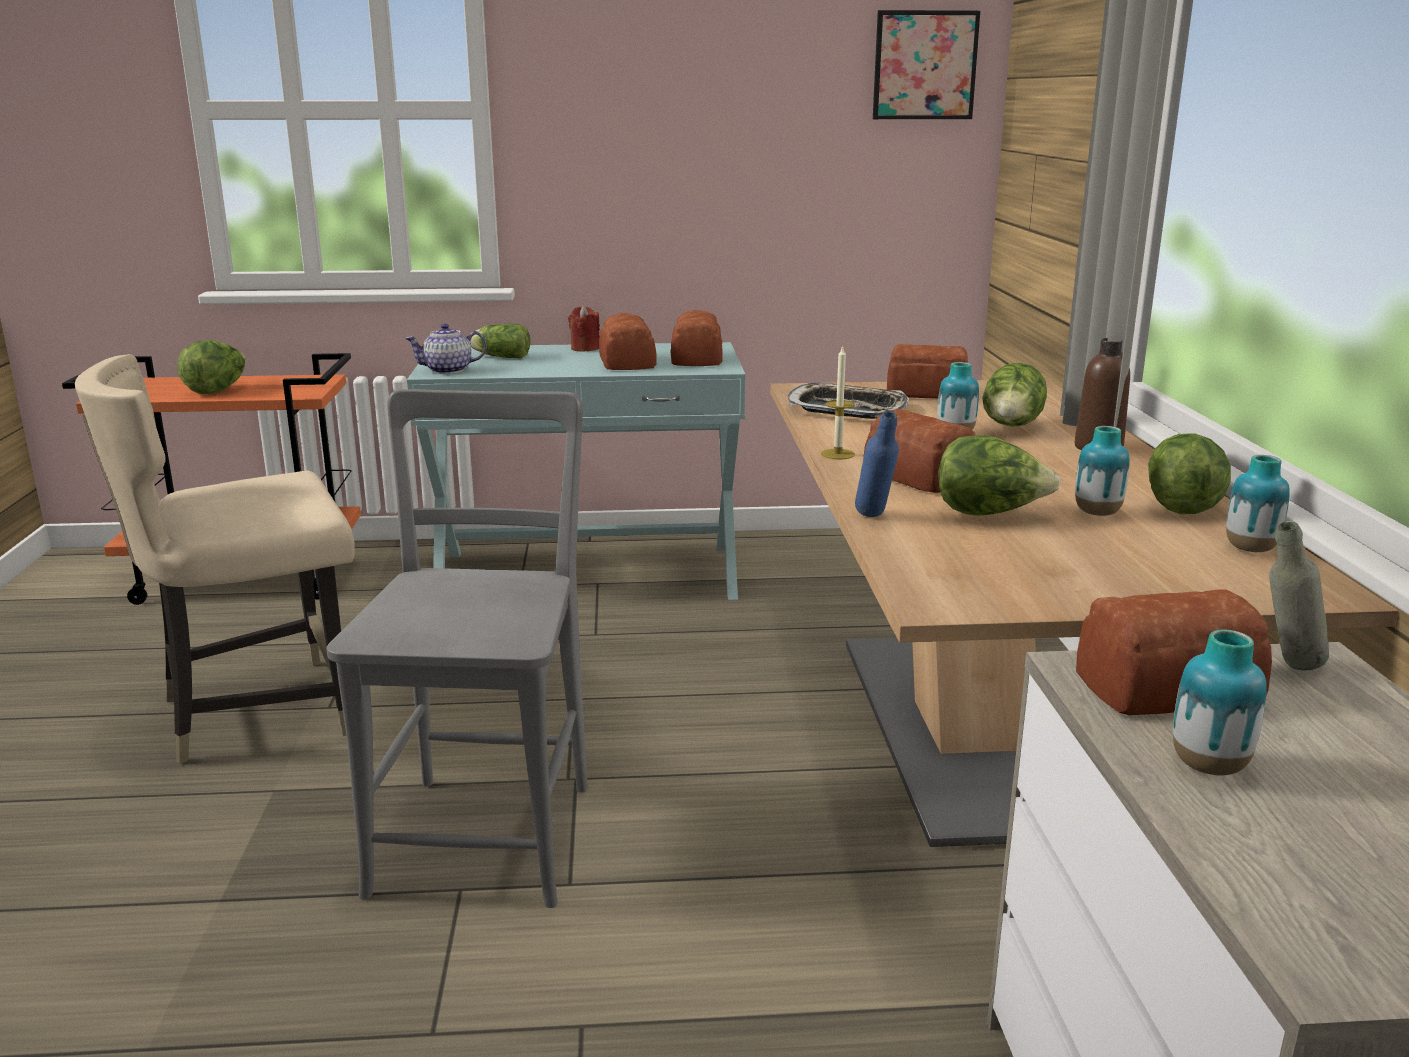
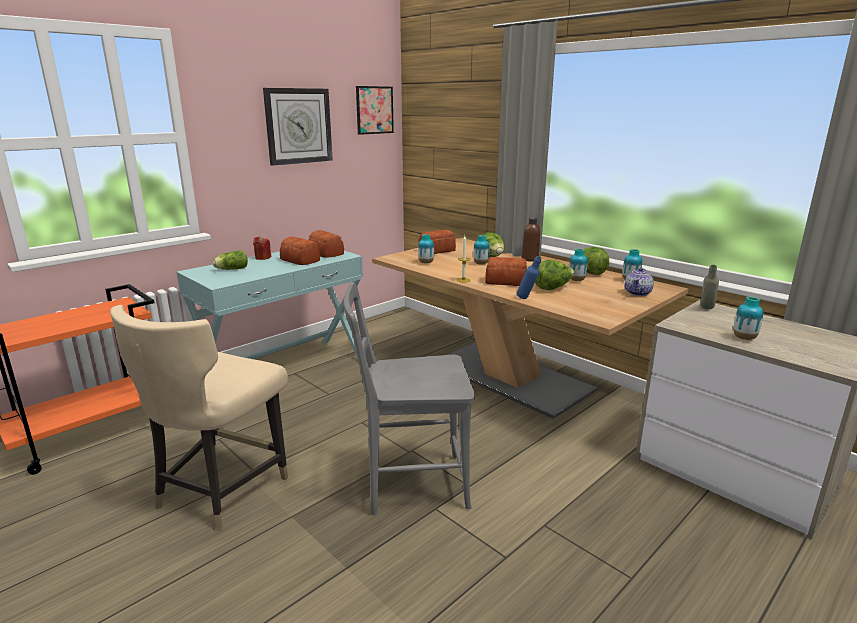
camera: 40 degrees left, 0 degrees up
(217, 390) = (68, 322): lettuce -> none
(448, 370) = (223, 281): teapot -> teapot (638, 293)
(487, 830) = (410, 484): grey chair -> grey chair turned 60 degrees counterclockwise
(724, 96) = (298, 126): none -> wall clock
(847, 410) = (426, 263): tray -> vase
(1162, 686) = (697, 323): bread -> none

